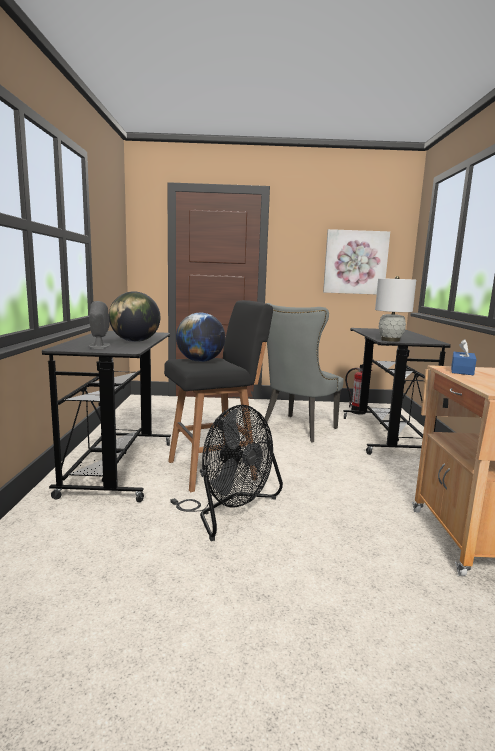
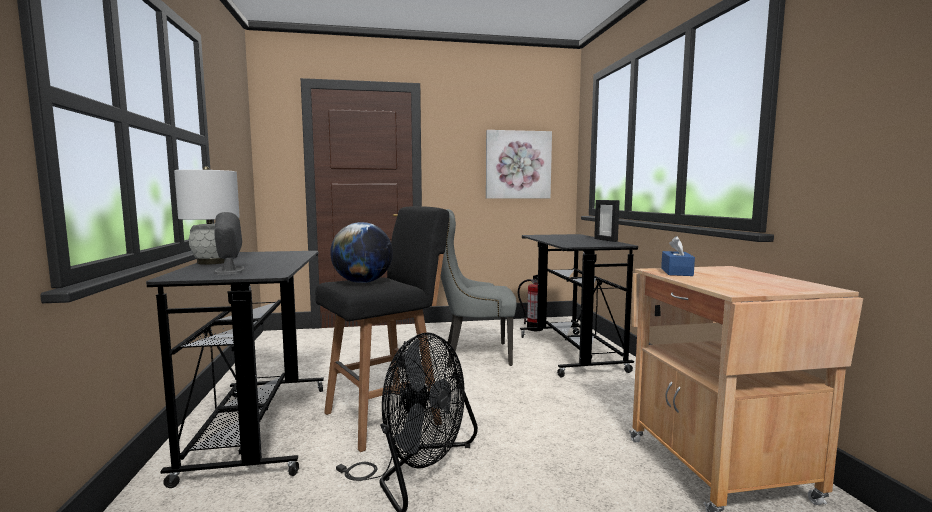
camera: 10 degrees left, 5 degrees down
(135, 341) = (277, 262): globe -> none
(298, 429) = (474, 354): grey chair -> grey chair turned 60 degrees clockwise
(390, 340) = (574, 245): white table lamp -> white table lamp (213, 262)
(425, 337) = (606, 240): none -> picture frame

